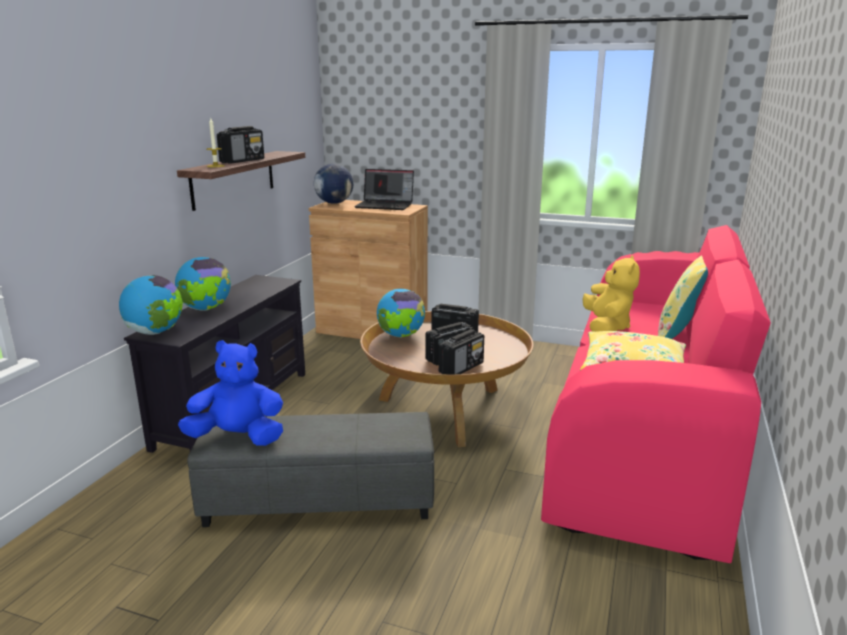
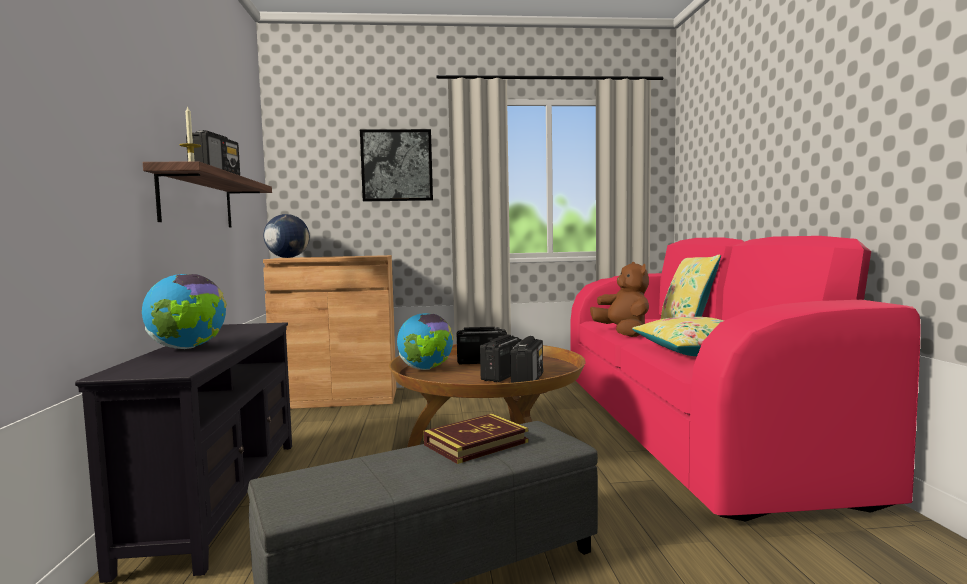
camera: 25 degrees left, 15 degrees down
(155, 332) = (130, 371): globe -> none
(238, 438) = (328, 489): blue plush toy -> none
(357, 424) = (476, 443): none -> book
(385, 205) = (349, 256): laptop -> none
(436, 116) = (397, 165): none -> picture
(606, 327) = (623, 333): yellow plush toy -> brown plush toy

